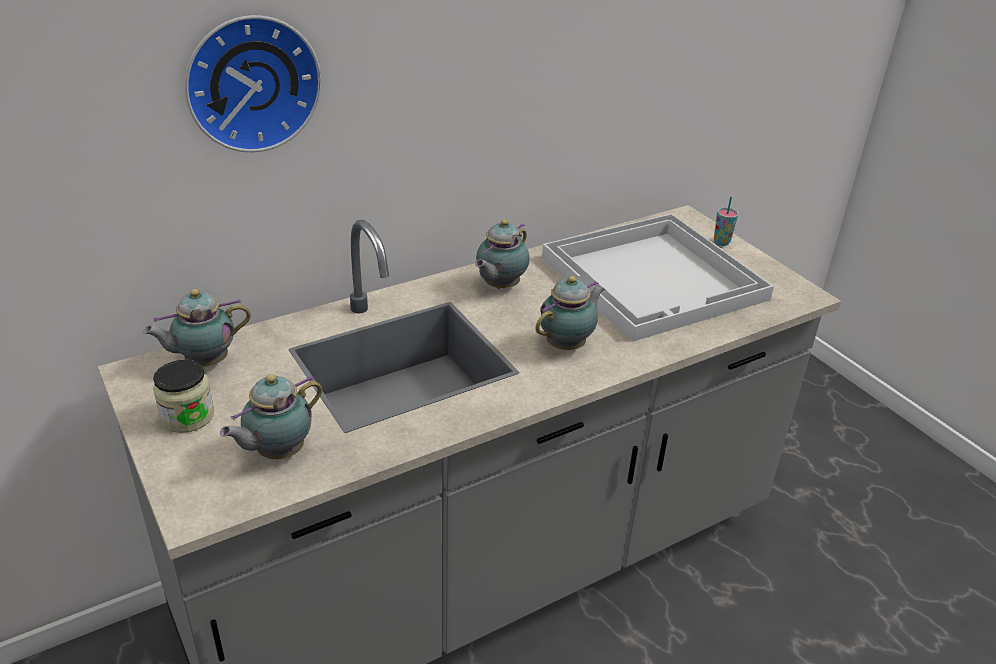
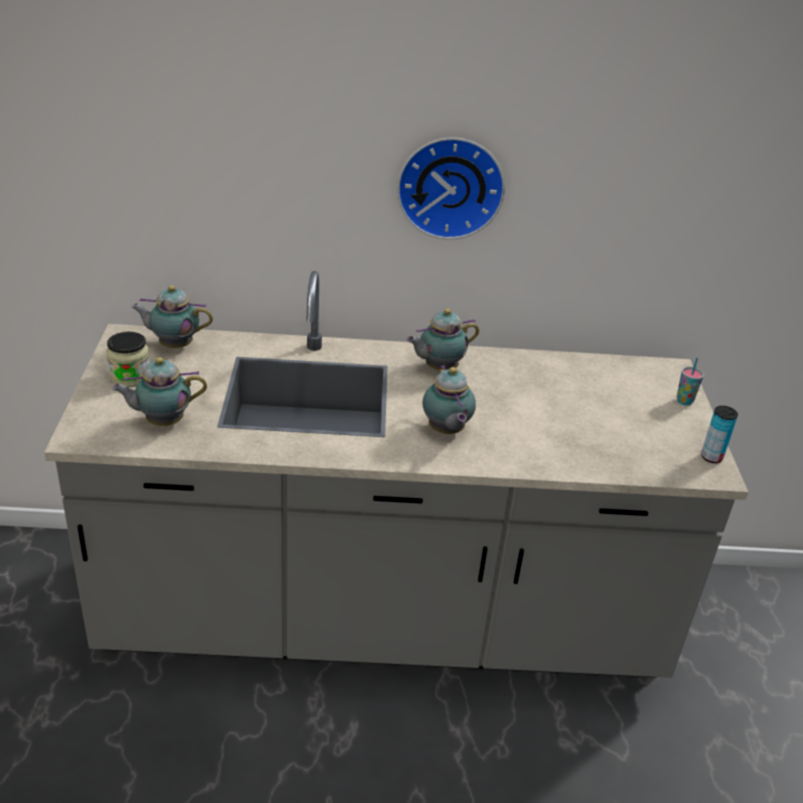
camera: 30 degrees right, 0 degrees up
(251, 82) = (254, 139): wall clock -> wall clock (450, 186)
(568, 345) = (446, 431): teapot -> teapot turned 90 degrees clockwise
(655, 278) = (582, 409): white tray -> none
(788, 282) = (711, 457): none -> can

